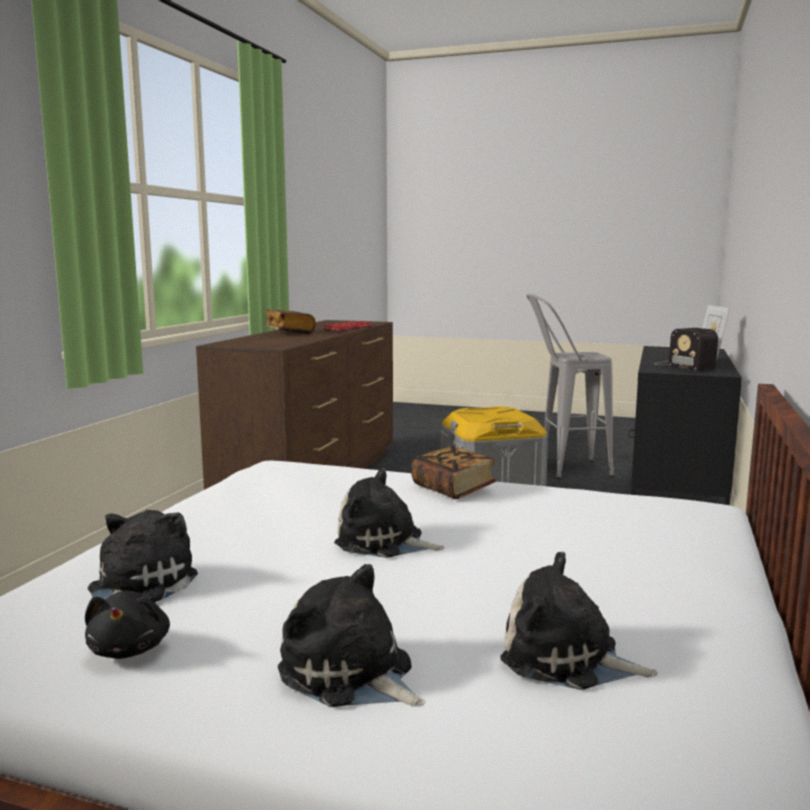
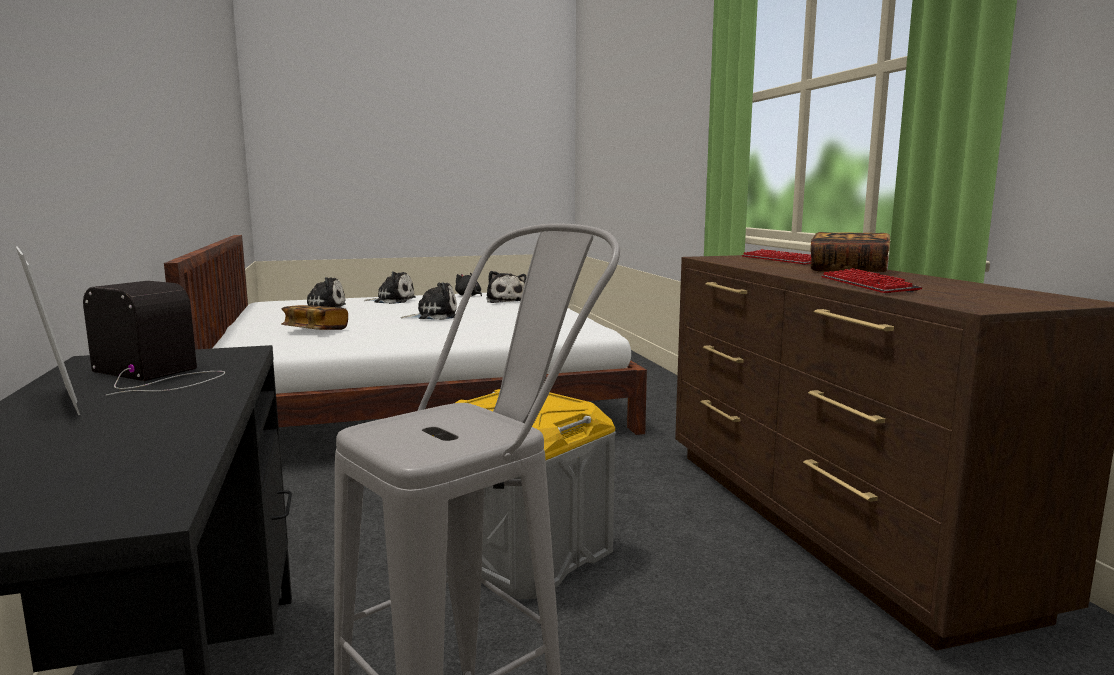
camera: 145 degrees right, 0 degrees up
(255, 340) = (782, 260): none -> keyboard
(453, 489) = (436, 337): book -> book (315, 330)

